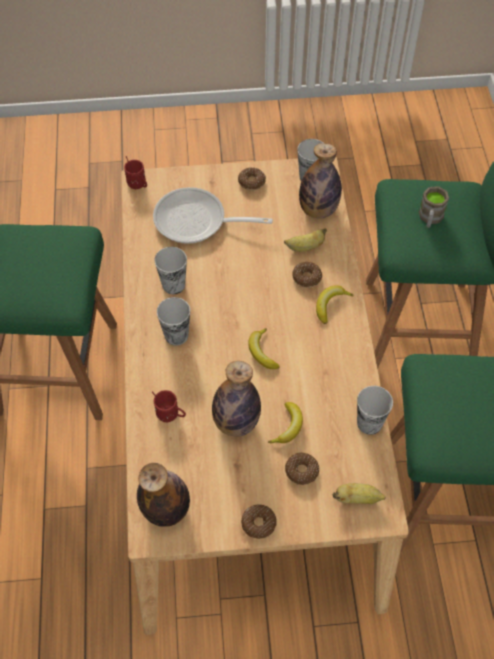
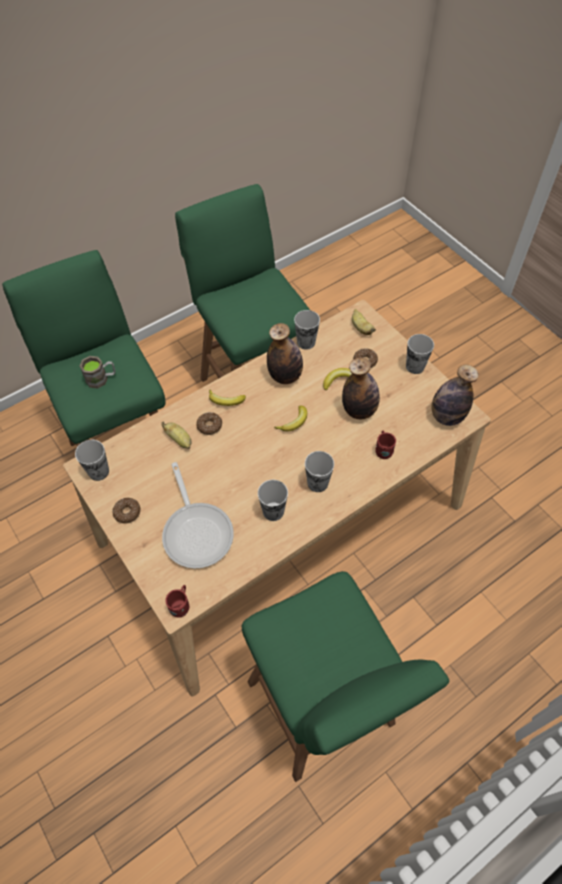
camera: 120 degrees left, 0 degrees up
(258, 523) = (415, 366): donut -> cup
(318, 210) = (134, 449): bottle -> bottle (285, 376)

